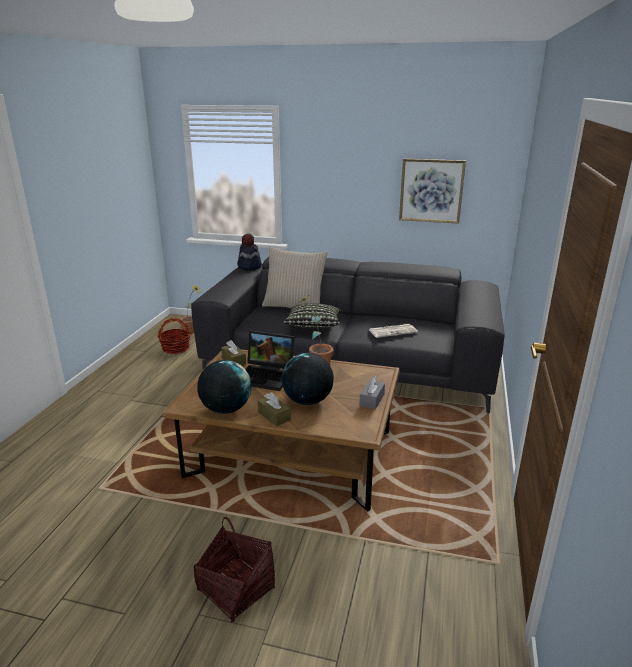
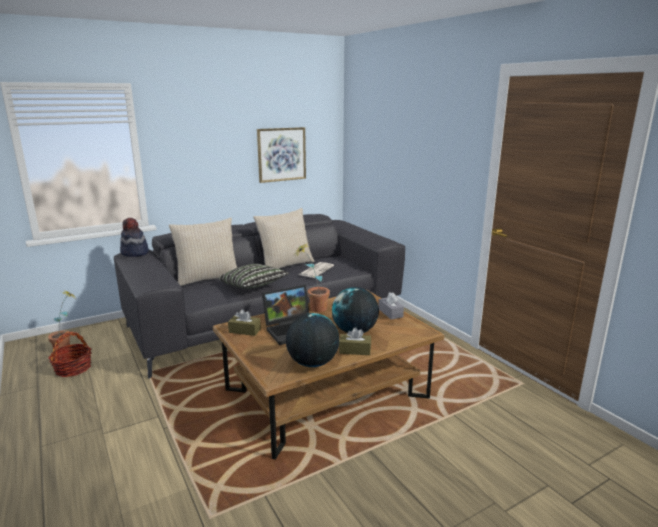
camera: 45 degrees left, 5 degrees down
(236, 590) = (441, 497): basket -> none
(377, 316) = (285, 265): none -> beige pillow

